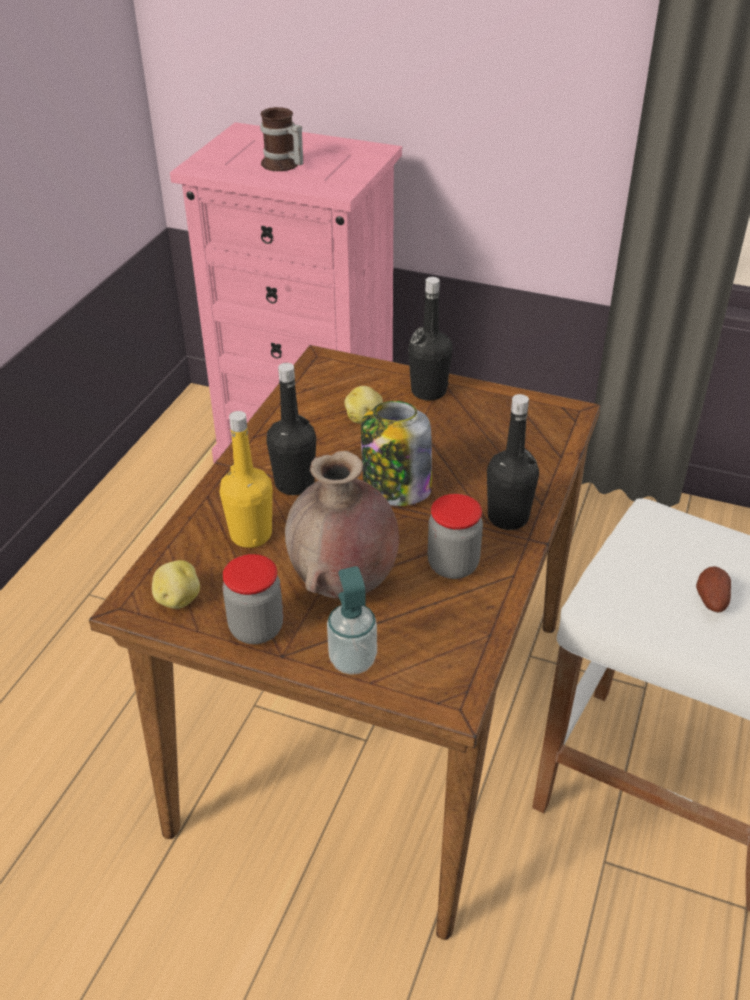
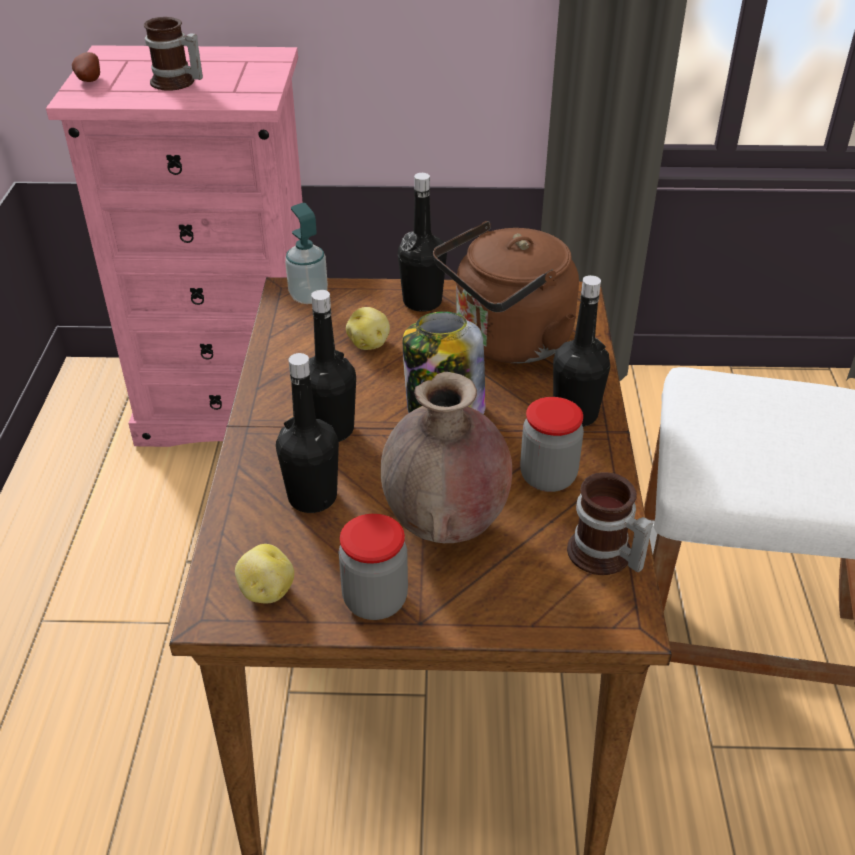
camera: 20 degrees left, 0 degrees up
(251, 535) = (312, 497): yellow bottle -> black bottle
(352, 660) = (500, 606): soap dispenser -> soap dispenser (308, 296)
(462, 643) = (602, 557): none -> mug
(483, 442) = (507, 342): none -> brown kettle
(710, 600) = (799, 451): potato -> potato (88, 80)

